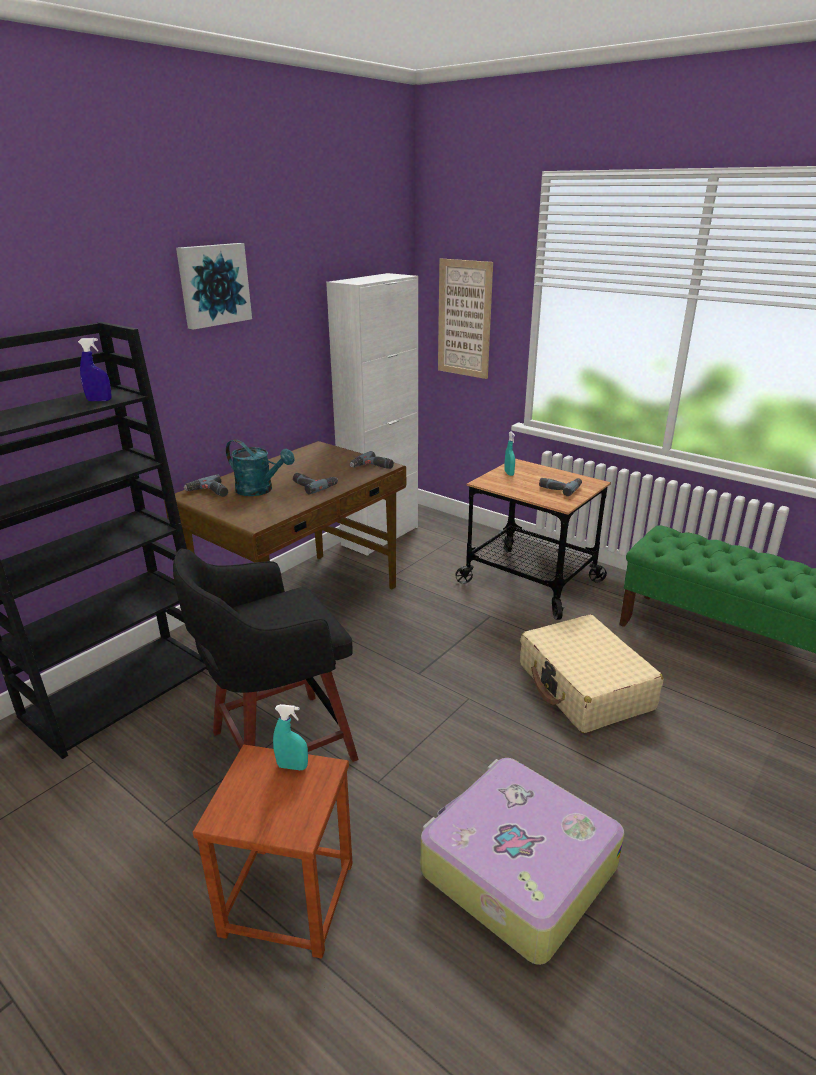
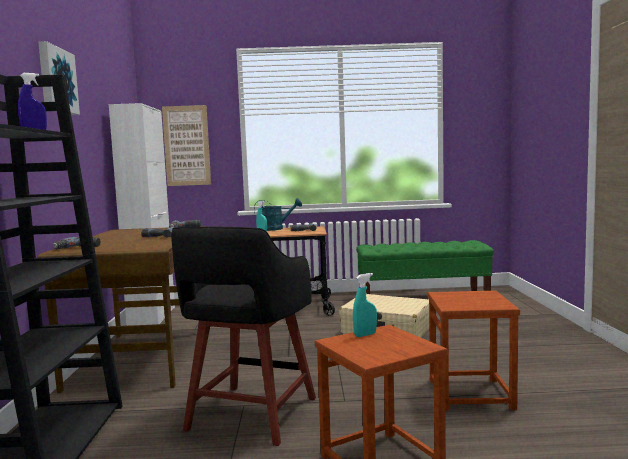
camera: 40 degrees left, 20 degrees down
(260, 490) = (122, 242): turquoise watering can -> turquoise watering can (276, 229)
(516, 868) = (471, 394): suitcase -> brown stool

